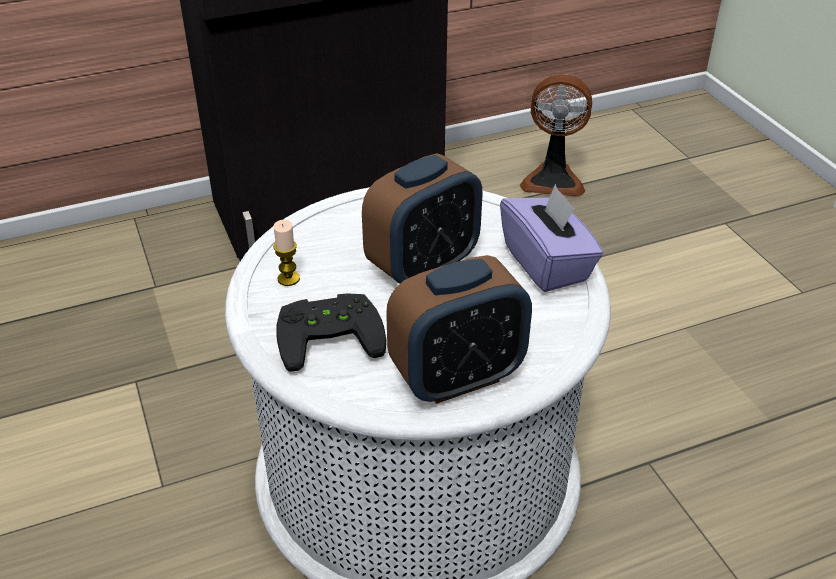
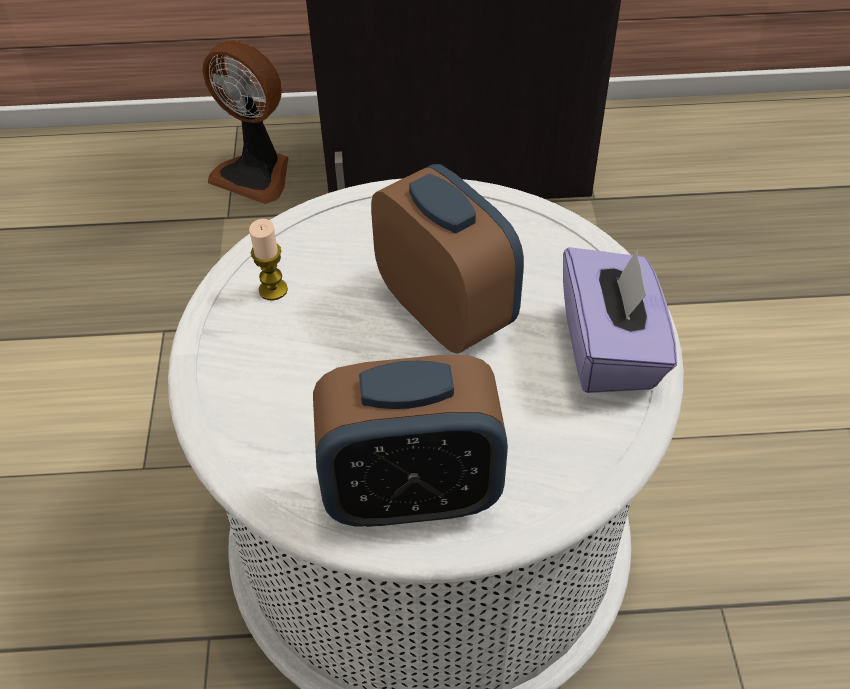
camera: 20 degrees right, 10 degrees up
(329, 333) = (284, 383): black game controller -> none
(423, 266) = (446, 312): alarm clock -> alarm clock turned 105 degrees counterclockwise
(553, 180) = (752, 176): fan -> fan (256, 174)

